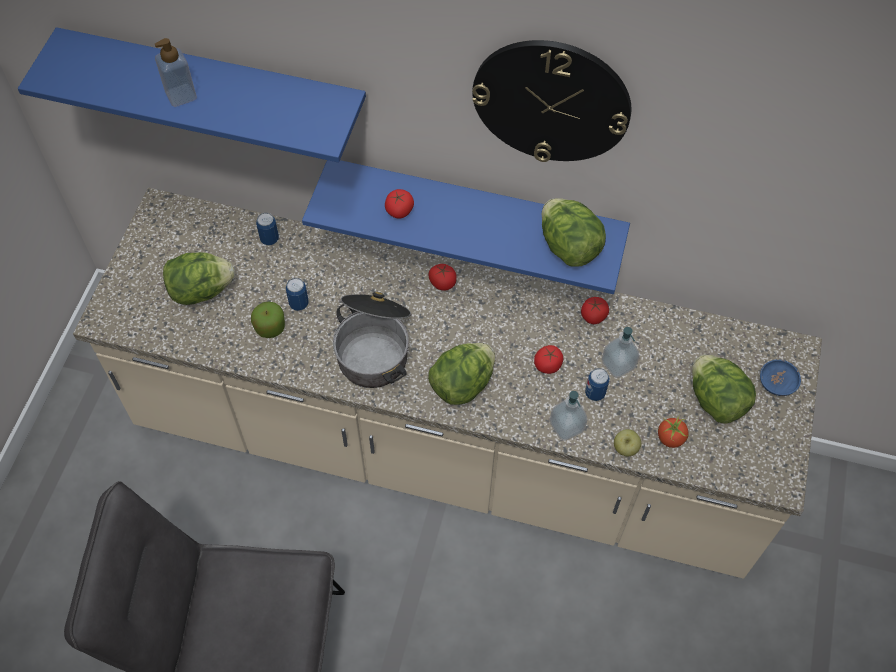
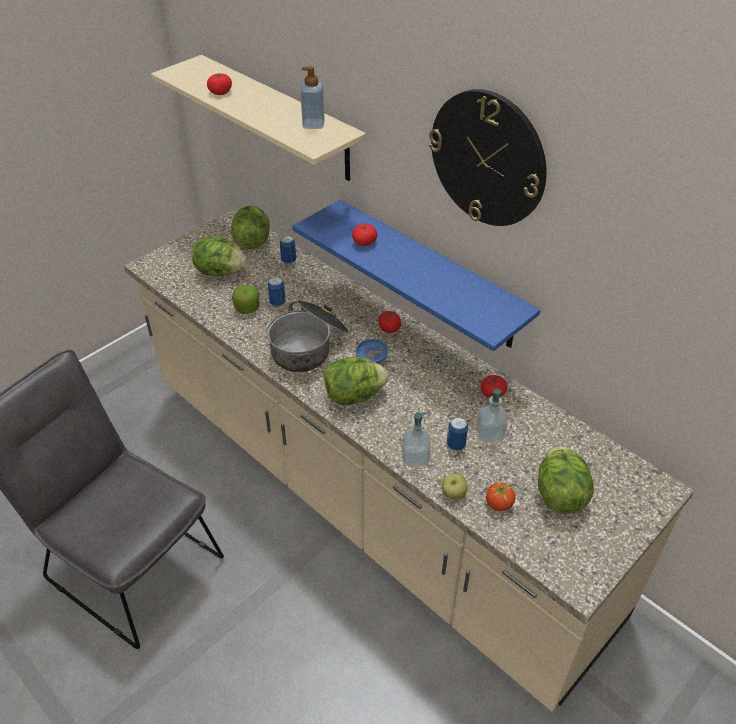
camera: 30 degrees right, 15 degrees down
(181, 95) = (242, 102): soap dispenser -> soap dispenser (313, 124)
(214, 85) = (279, 118): blue shelf -> beige shelf
(548, 364) = (431, 410): tomato -> tomato (220, 92)
(568, 247) = (476, 306): lettuce -> lettuce (252, 241)
(776, 383) = (626, 506): blue bowl -> blue bowl (371, 358)

